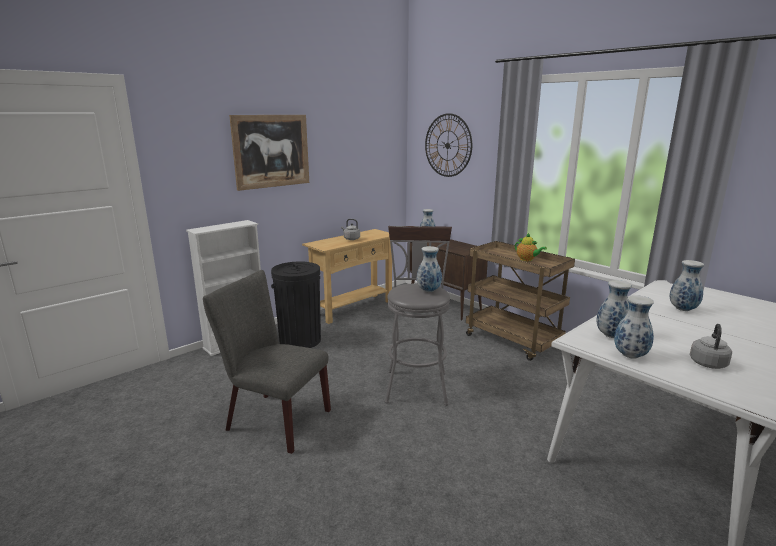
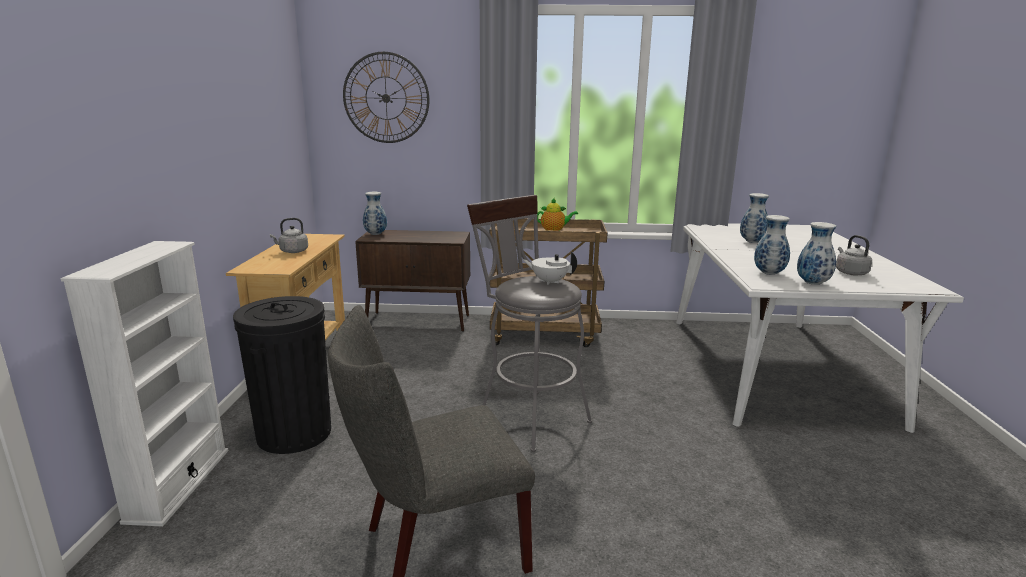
camera: 45 degrees left, 0 degrees up
(271, 151) = (166, 104): picture -> none
(428, 290) = (549, 281): vase -> white teapot

